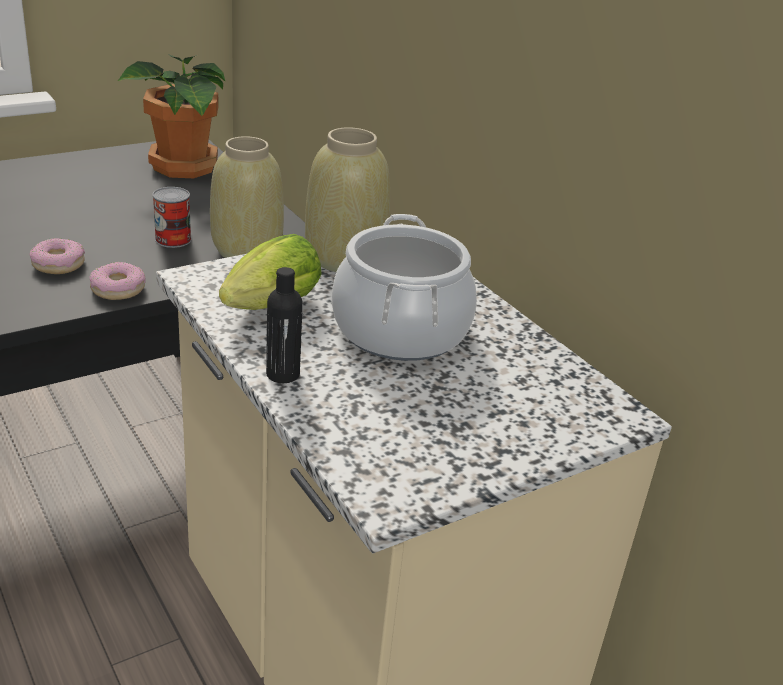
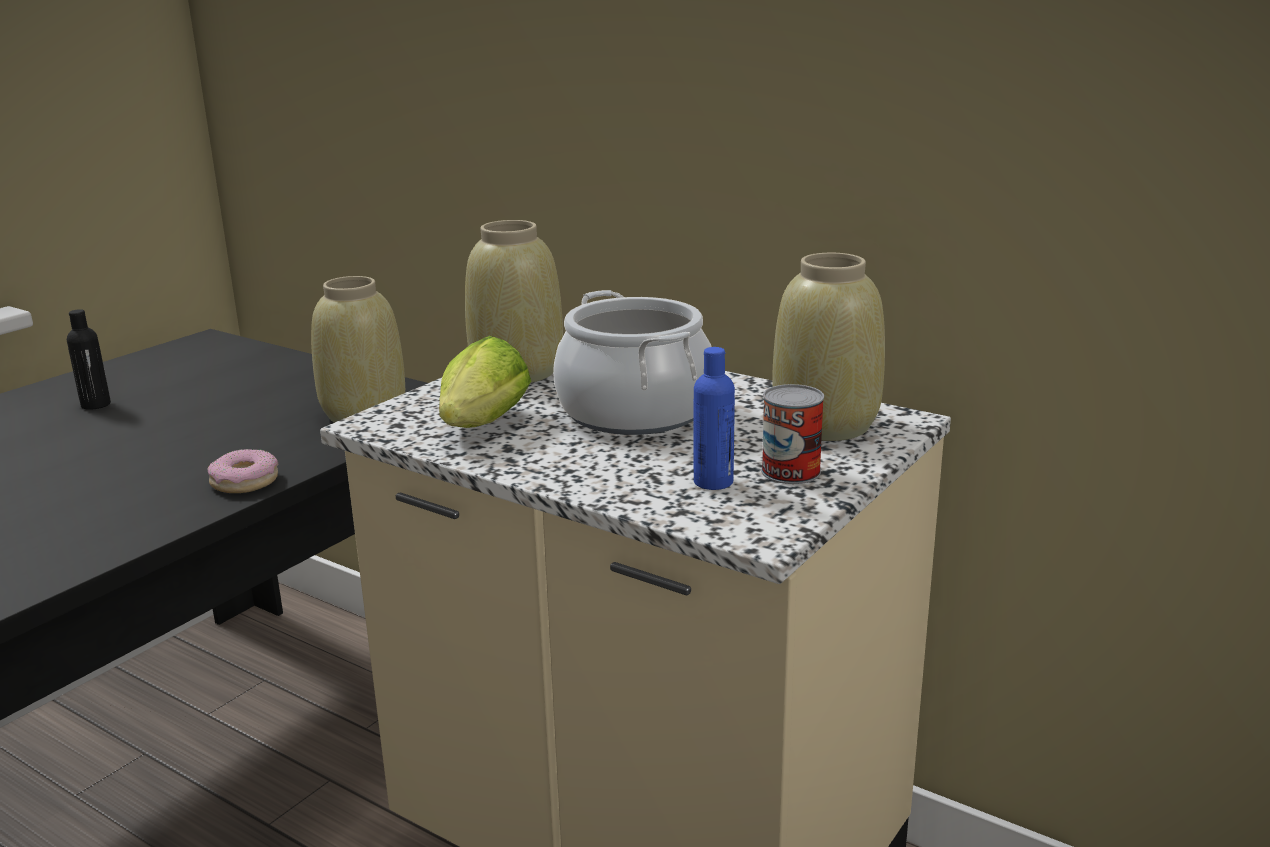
camera: 20 degrees left, 10 degrees down
(58, 264) = (147, 478): donut -> none
(173, 239) = (267, 424): can -> can (790, 471)
(183, 168) = (215, 361): potted plant -> none
(283, 374) = (554, 472): black bottle -> black bottle (96, 405)
(397, 428) = (713, 482): none -> blue bottle
(548, 399) = (827, 425): none -> beige vase

